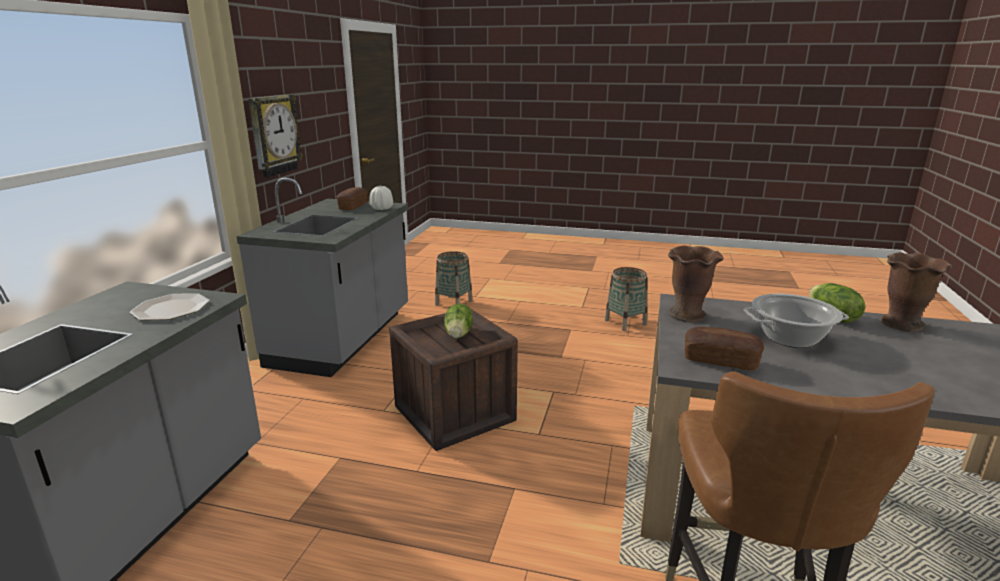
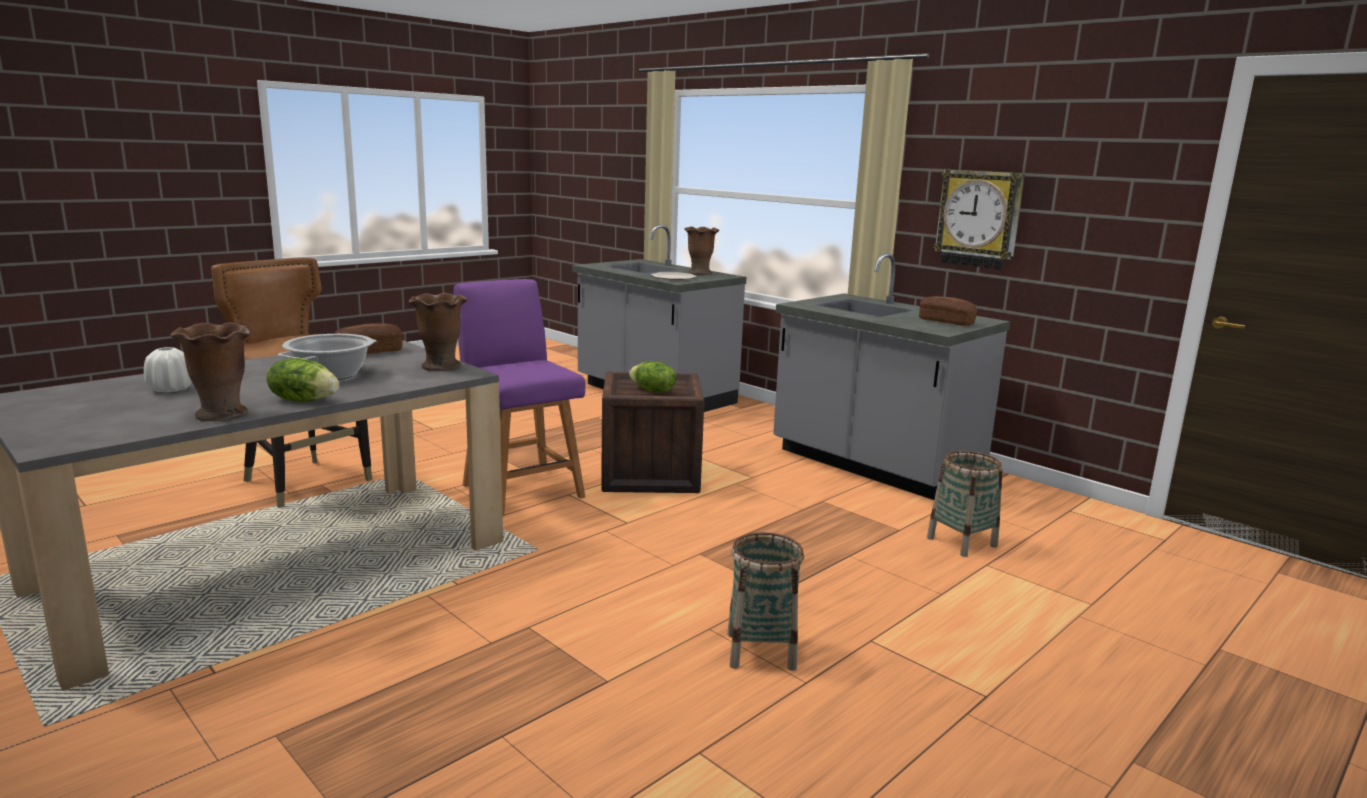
camera: 120 degrees right, 5 degrees down
(105, 306) = (700, 273): none -> brown vase
(382, 208) = (921, 326): white vase -> white vase (171, 389)
(559, 462) = (521, 489): none -> purple chair

